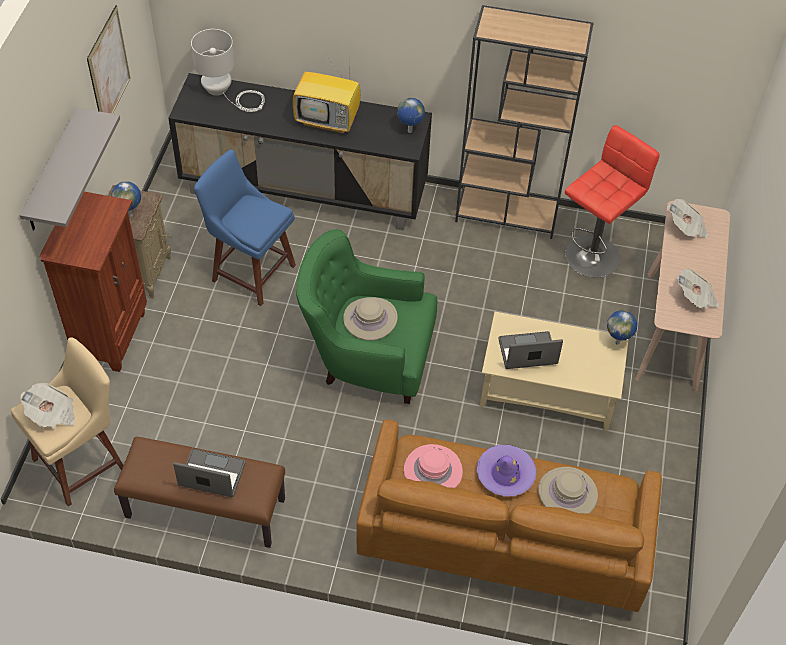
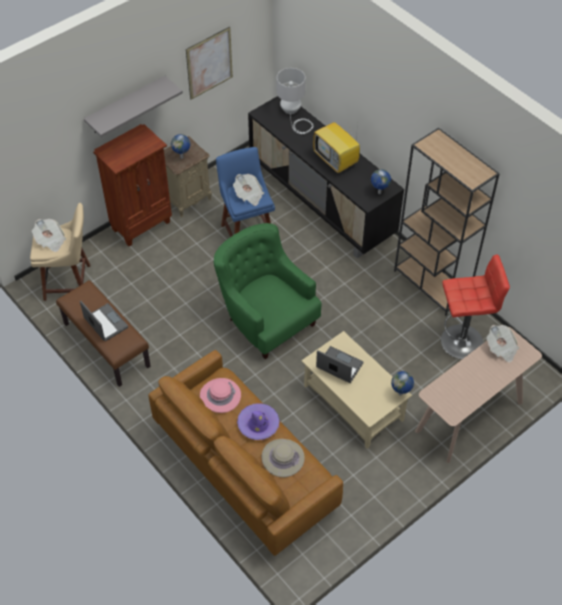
camera: 40 degrees right, 0 degrees up
(370, 319) = (268, 292): beige hat -> none
(695, 298) = (462, 393): newspaper -> newspaper (249, 195)

